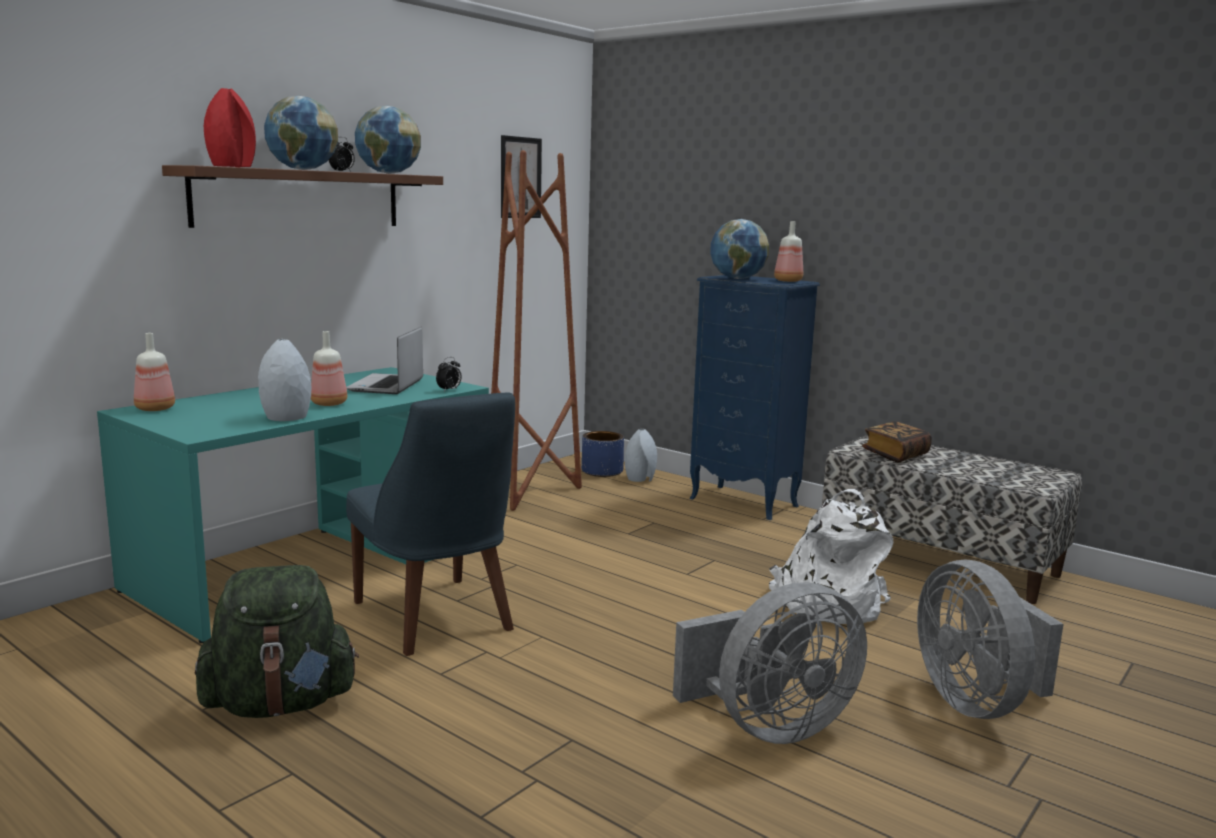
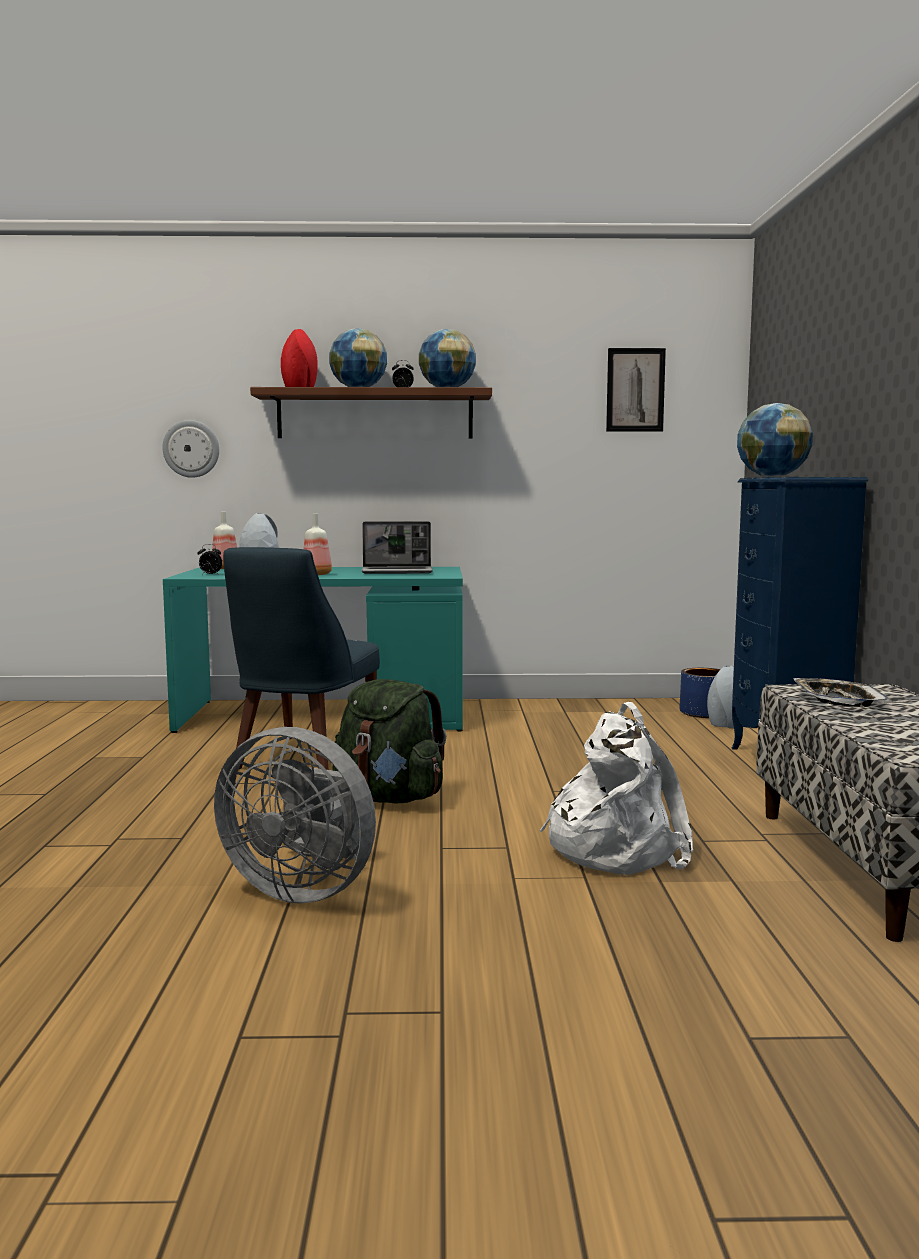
camera: 50 degrees right, 5 degrees down
(68, 244) = (191, 449): none -> wall clock
(280, 704) = (122, 767): green backpack -> green backpack (390, 798)
(387, 386) = (398, 572): laptop -> laptop turned 150 degrees counterclockwise
(449, 390) = (424, 576): alarm clock -> alarm clock (210, 575)
(527, 492) = (587, 712): brown clothes rack -> none
(787, 281) = (822, 476): bottle -> none
(895, 455) = (837, 700): book -> tray
(976, 702) = (518, 961): grey fan -> none

